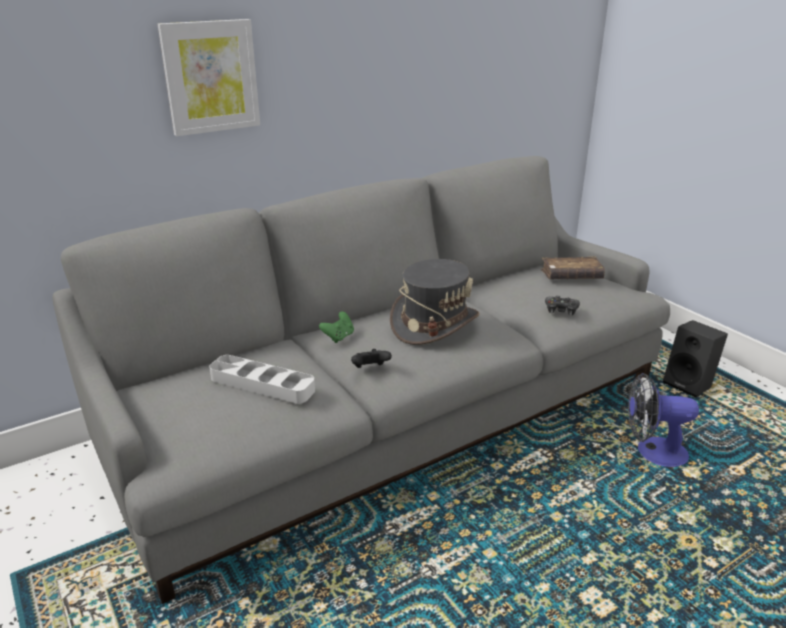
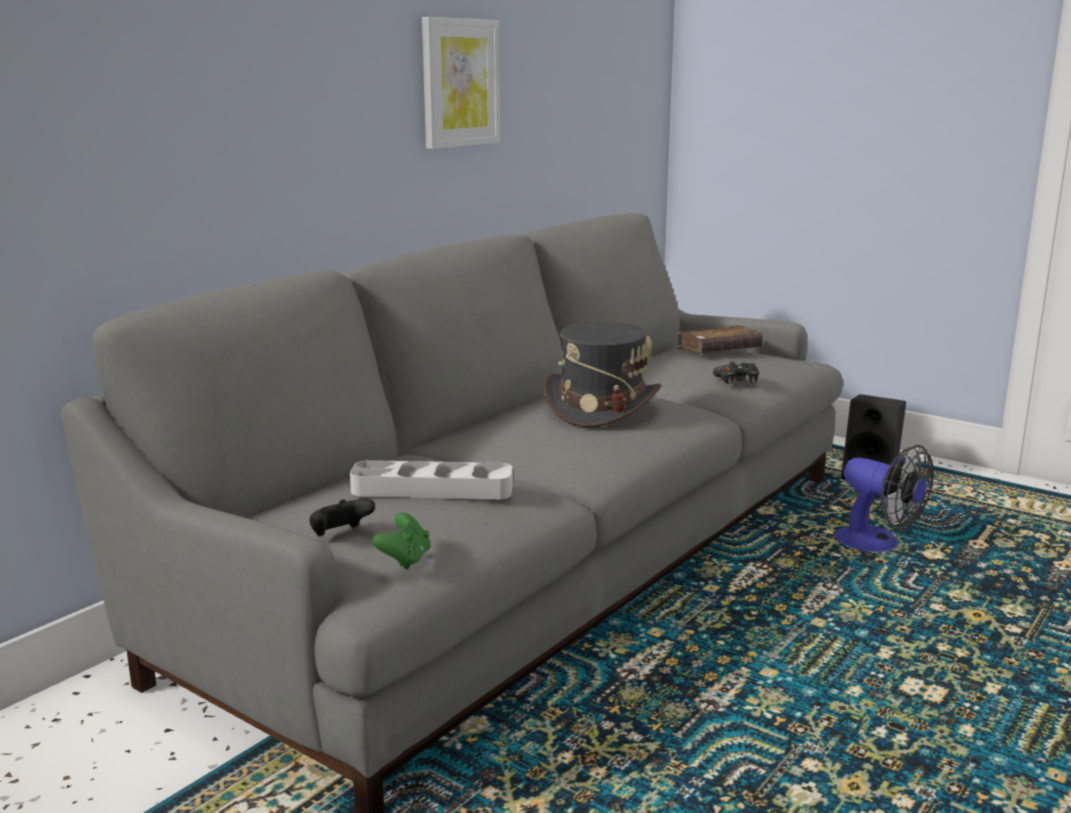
camera: 20 degrees left, 10 degrees down
(210, 77) = (267, 87): picture -> picture (459, 83)
(338, 337) = (488, 434): green game controller -> green game controller (405, 560)
(370, 369) = (562, 457): black game controller -> black game controller (340, 535)
(652, 452) = (878, 544): fan -> fan turned 120 degrees counterclockwise

